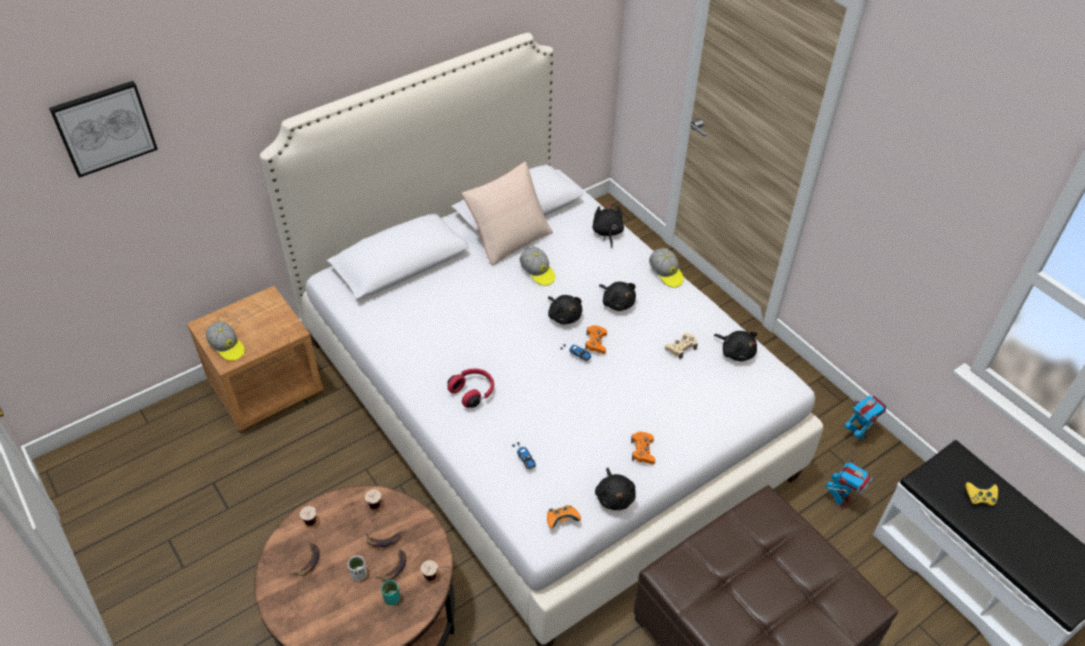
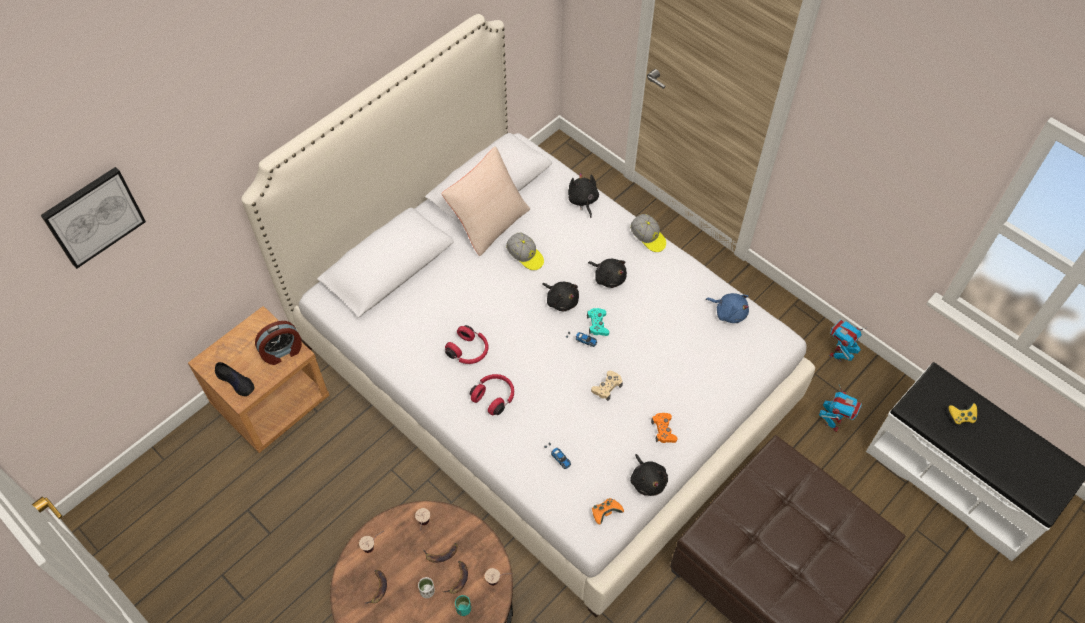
camera: 10 degrees left, 10 degrees up
(227, 347) = (236, 382): cap -> black shoe
(279, 327) = (282, 352): none -> alarm clock
(458, 347) = (469, 351): none -> red headphones
(596, 342) = (597, 324): orange game controller -> turquoise game controller
(681, 348) = (677, 317): beige game controller -> beige game controller (607, 387)
(736, 352) = (729, 312): black plush toy -> blue plush toy
(857, 434) = (838, 354): toy robot -> toy robot turned 90 degrees counterclockwise

